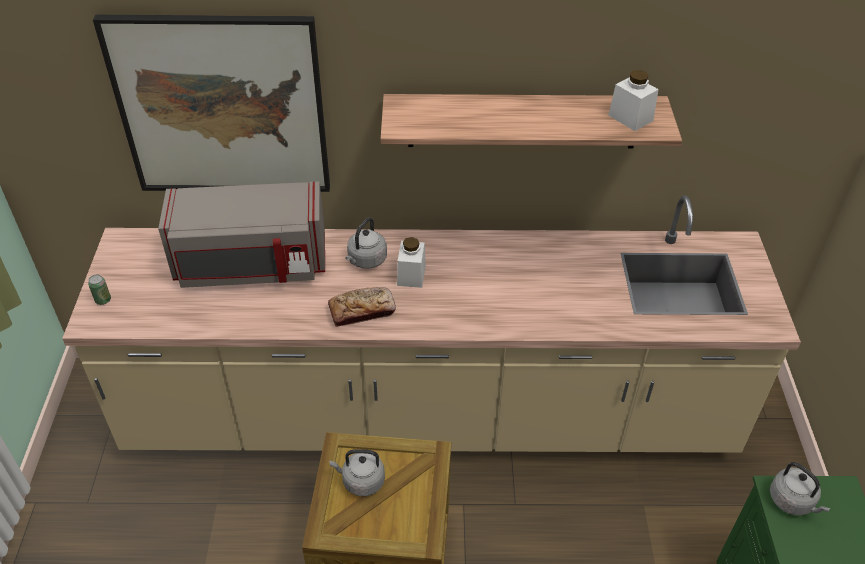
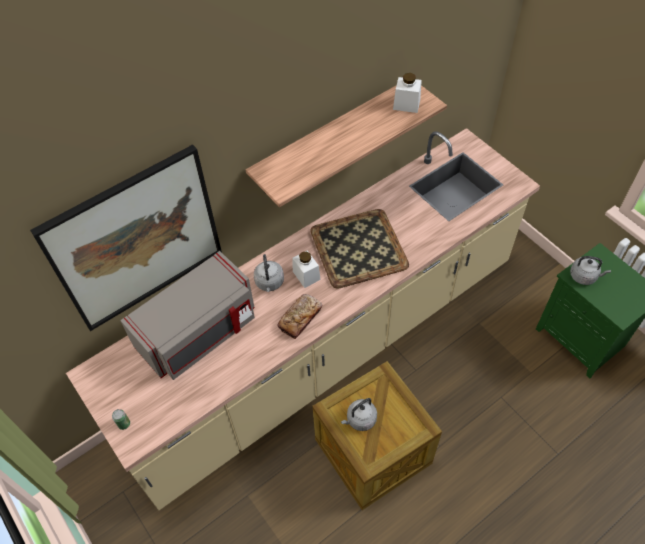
camera: 35 degrees left, 10 degrees up
(495, 280) = (357, 248): none -> tray

